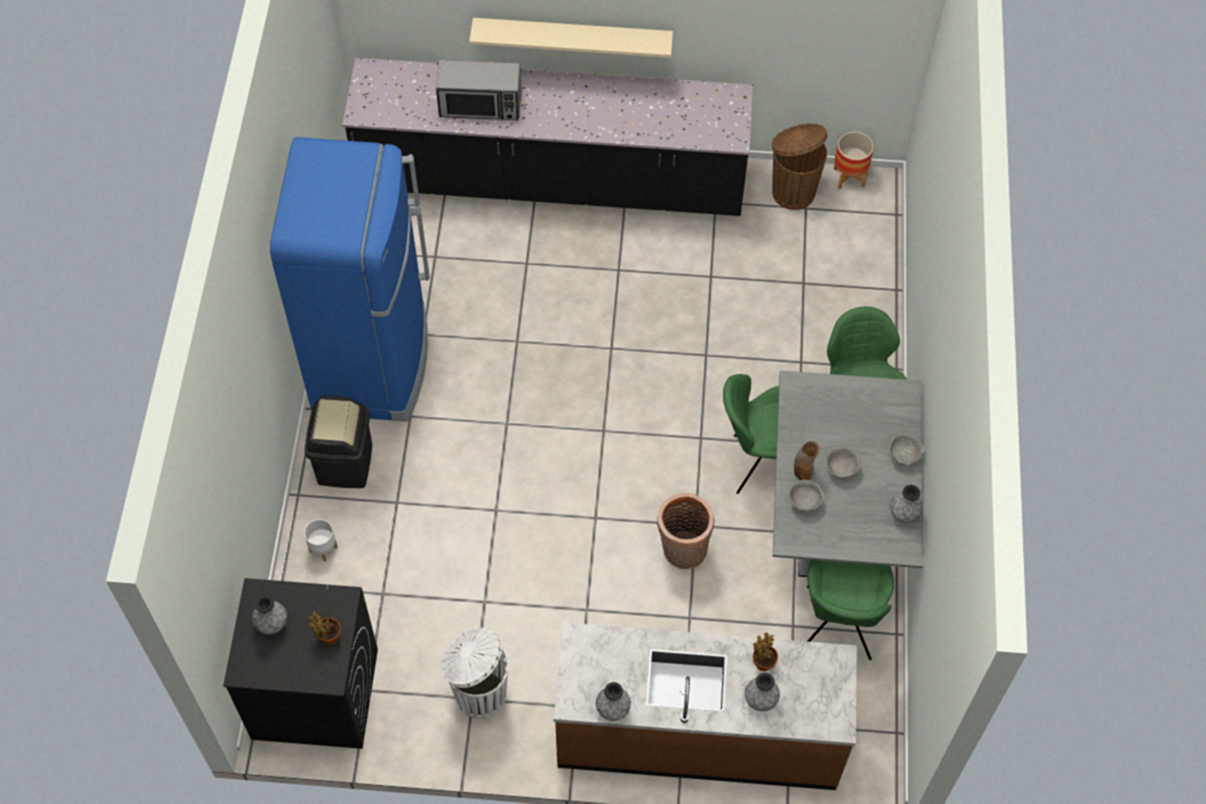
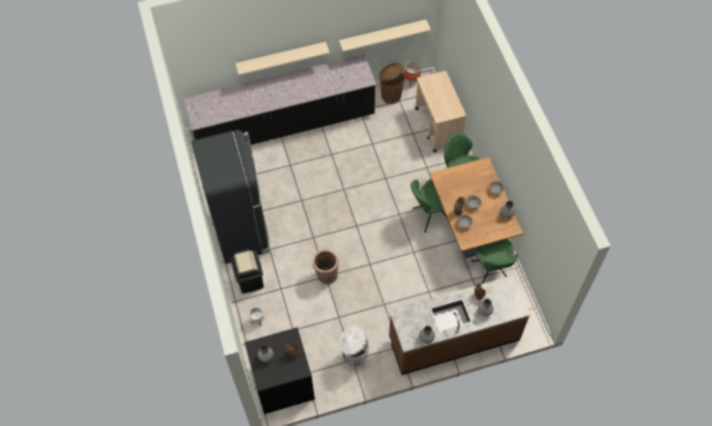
camera: 20 degrees left, 0 degrees up
(372, 363) = (241, 232): blue fridge -> black fridge
(480, 105) = (250, 101): microwave -> none
(682, 552) = (413, 265): basket -> basket (326, 276)
(800, 55) = (382, 35): none -> beige shelf
(834, 520) = (470, 229): grey dining table -> brown dining table
(862, 287) = (438, 127): none -> beige cart

